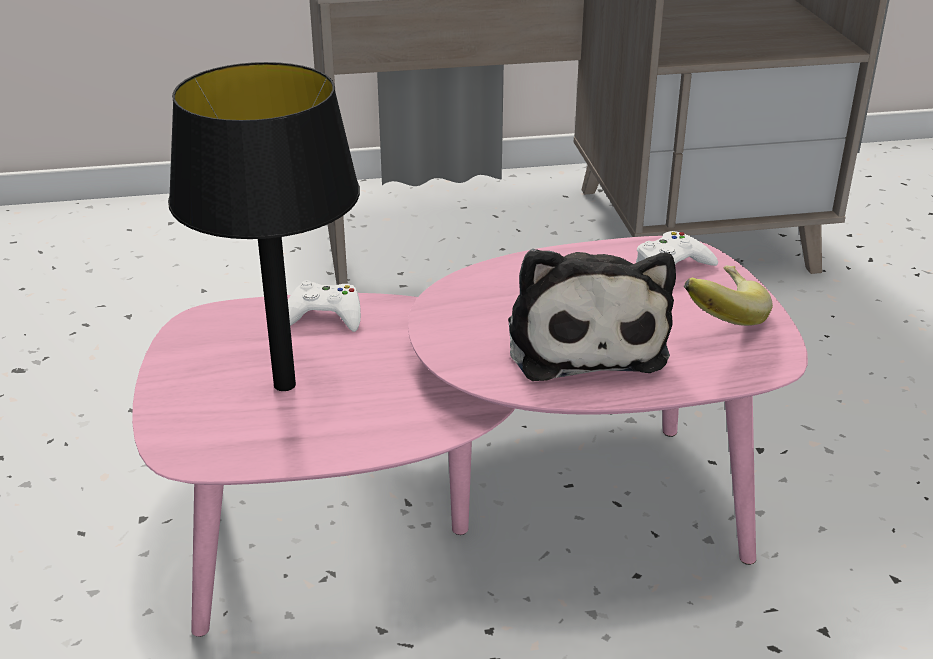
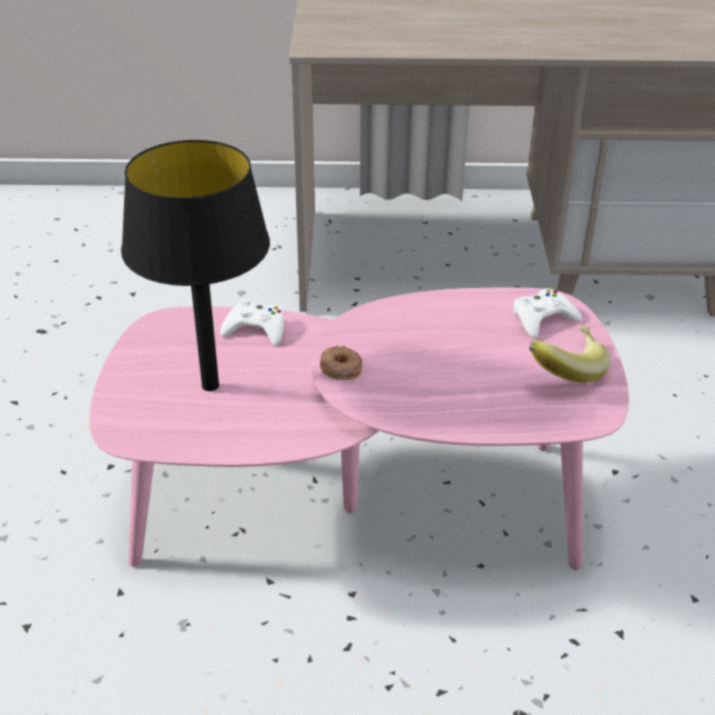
camera: 10 degrees right, 5 degrees up
(450, 342) = (340, 368): none -> donut
(584, 340) = (447, 378): plush toy -> none

